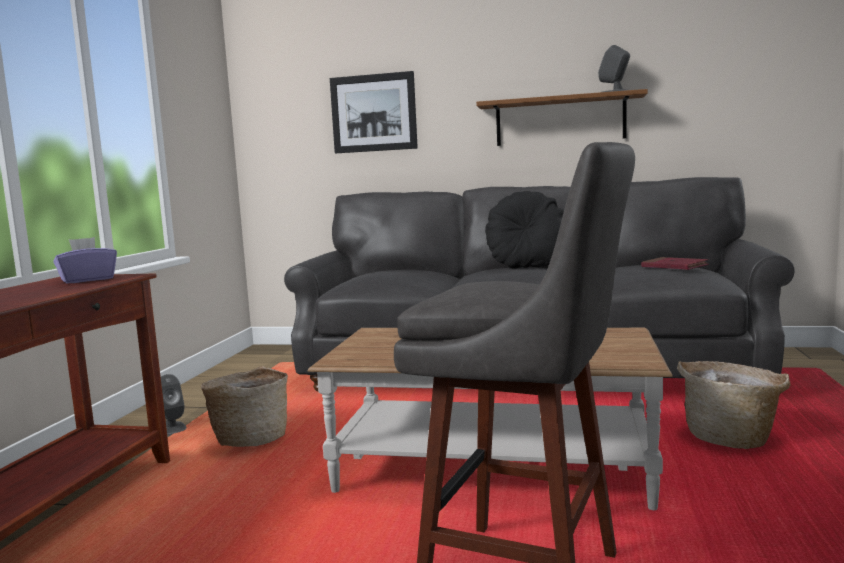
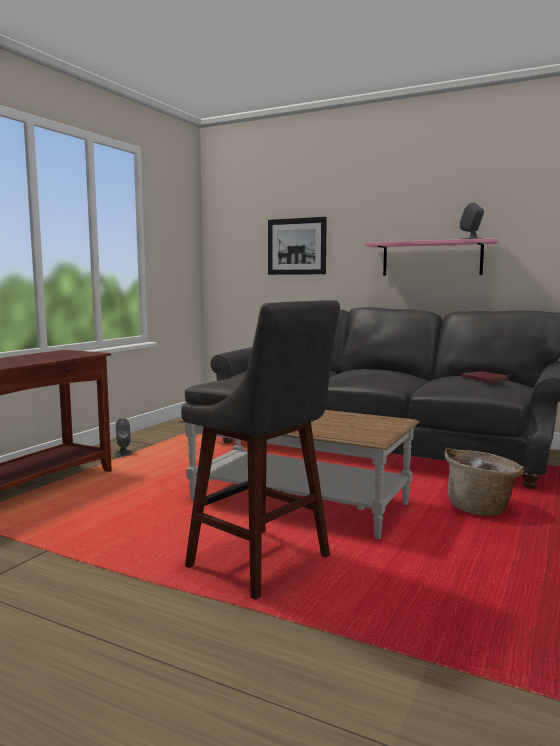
camera: 15 degrees right, 0 degrees up
(87, 280) = (70, 353): purple tissue box -> none
(250, 439) = (165, 465): basket -> none
(527, 267) = (384, 369): black pillow -> none
(560, 120) = (431, 258): brown shelf -> pink shelf

